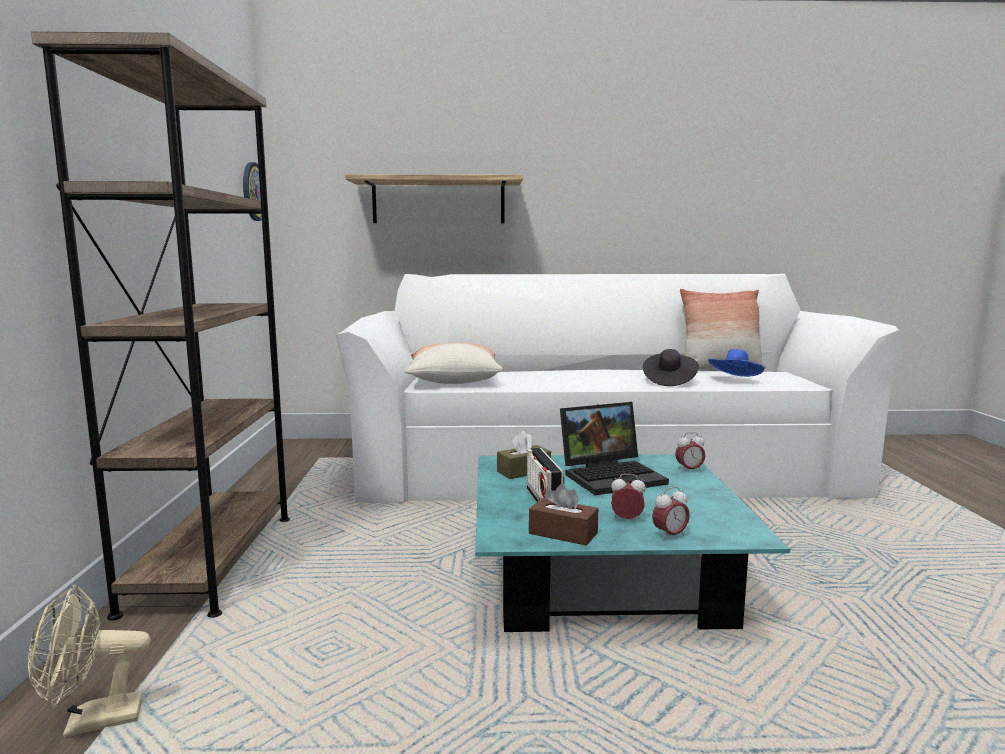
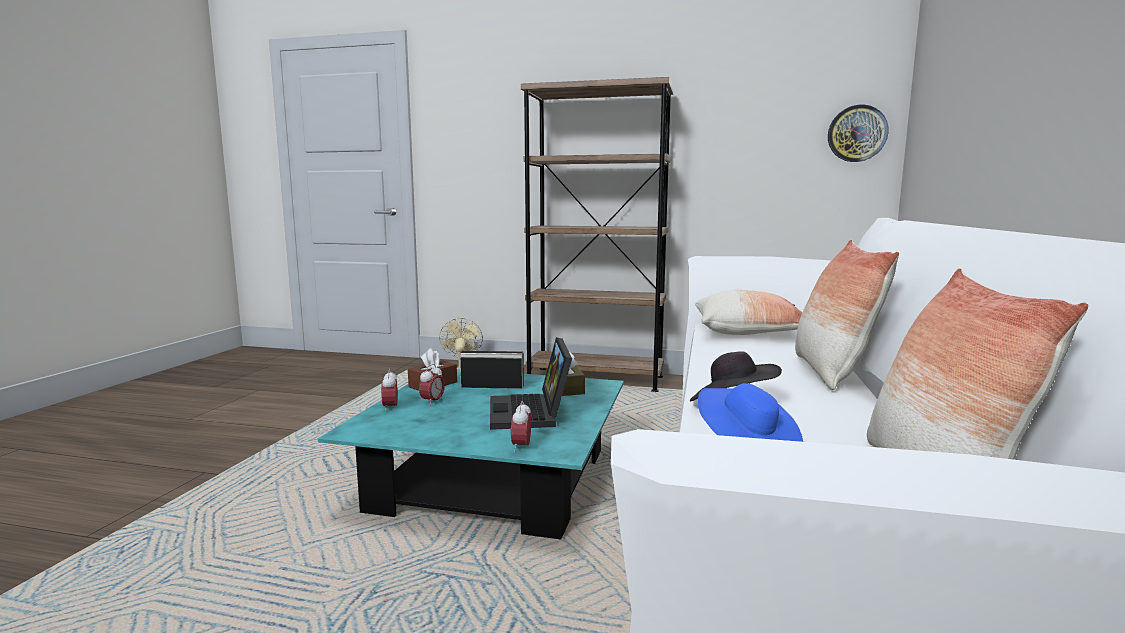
camera: 105 degrees right, 0 degrees up
(438, 201) = (978, 115): shelf -> none
(575, 369) = (830, 373): none -> pillow

